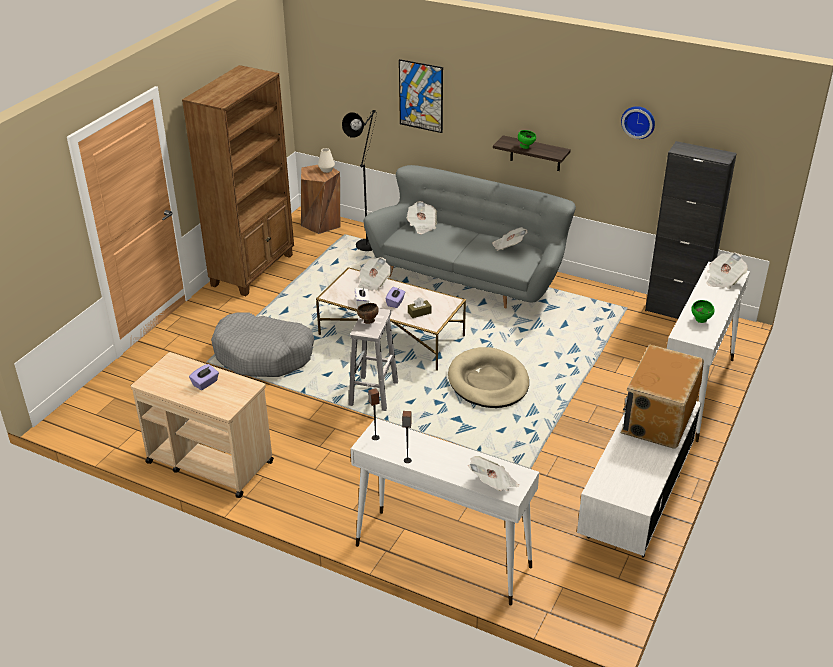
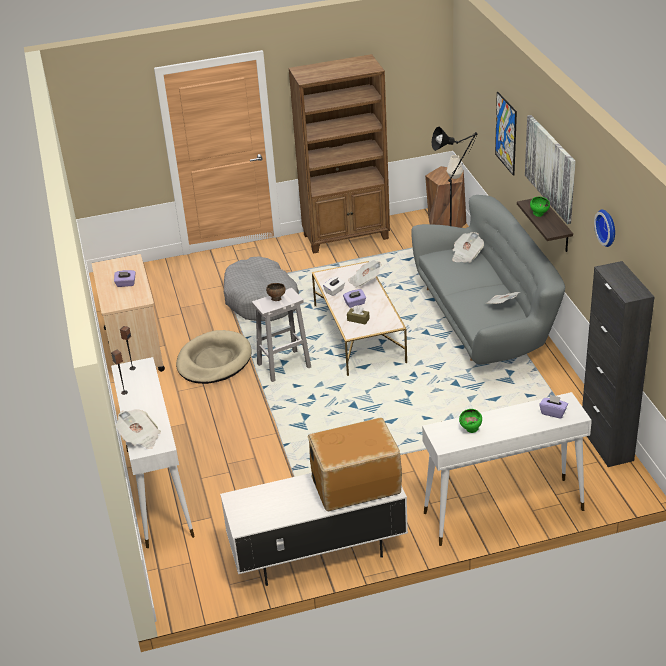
camera: 50 degrees right, 0 degrees up
(488, 382) = (368, 405): beige dog bed -> beige dog bed (214, 361)
(520, 101) = (550, 168): none -> picture
(723, 280) = (553, 412): newspaper -> purple tissue box

